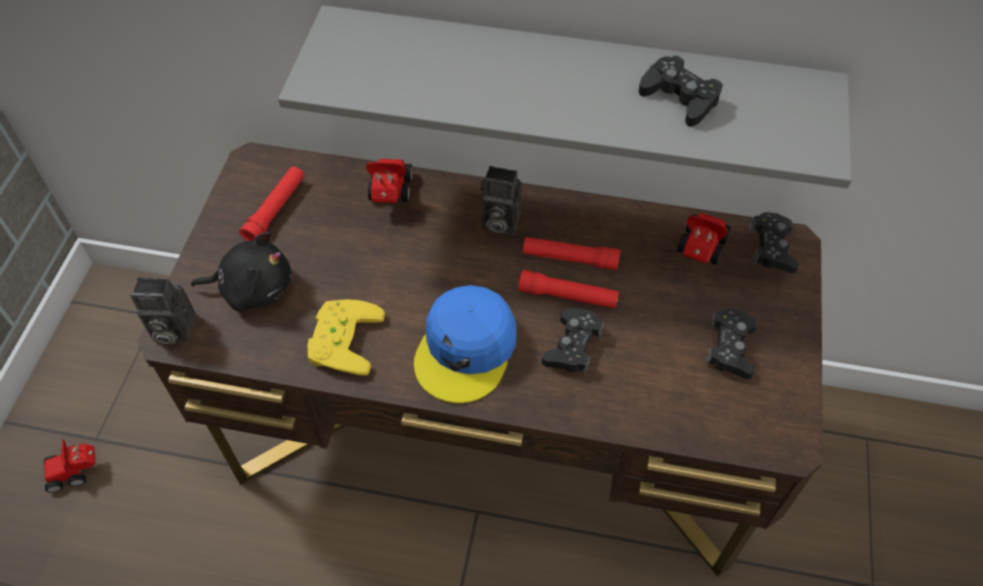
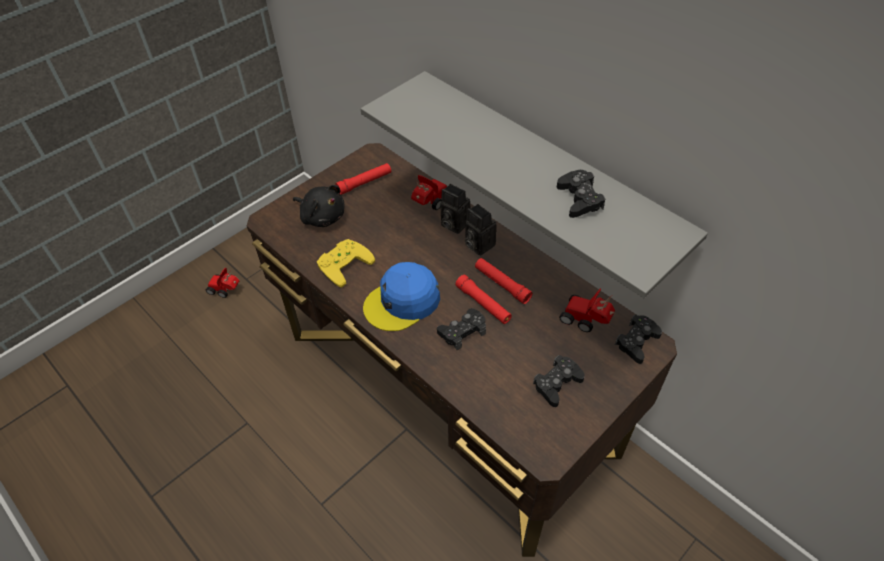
camera: 35 degrees right, 5 degrees down
(171, 330) = (268, 217): camera -> camera (453, 224)
(699, 251) = (586, 320): toy car -> toy car turned 120 degrees counterclockwise

